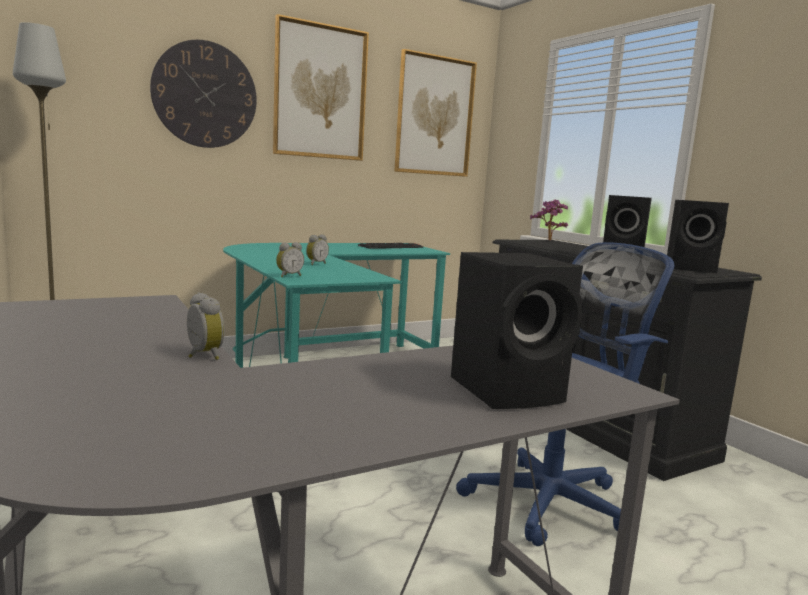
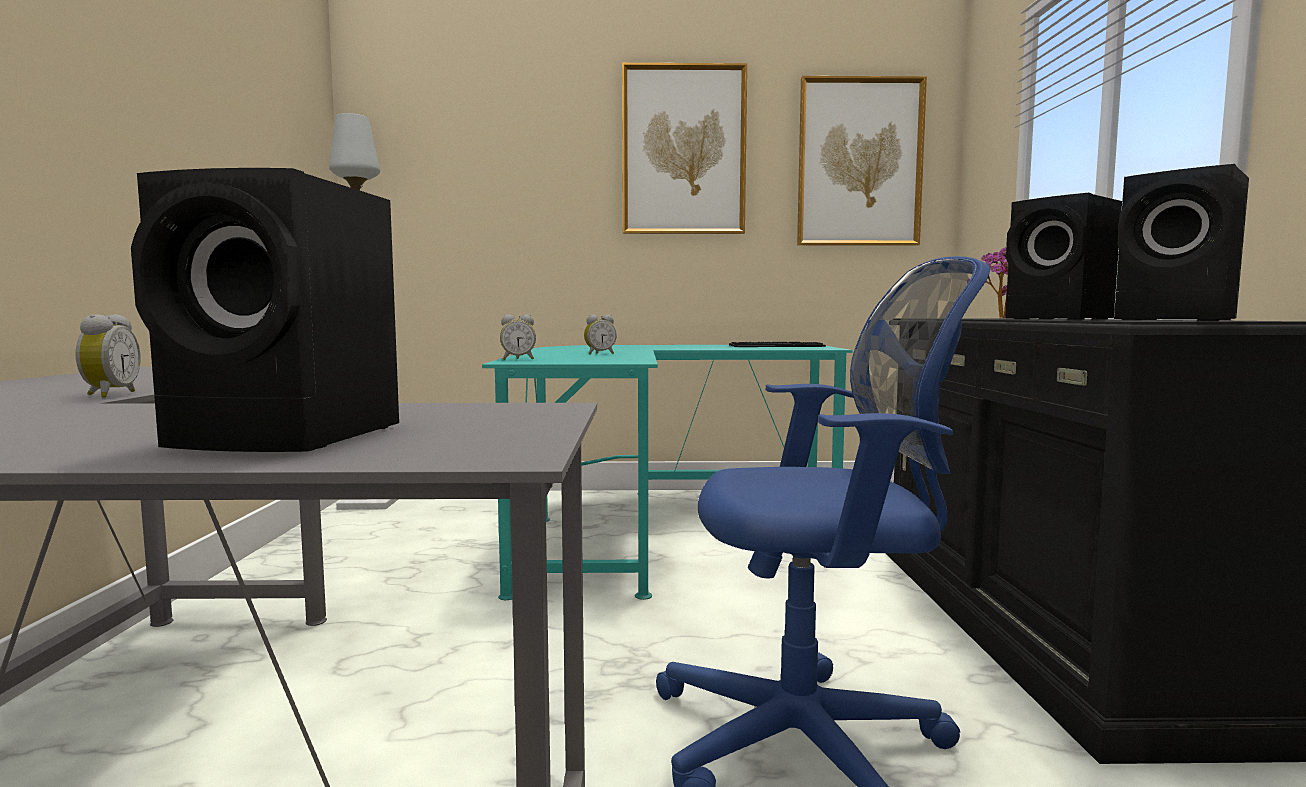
camera: 30 degrees right, 5 degrees down
(205, 95) = (540, 171): wall clock -> none

